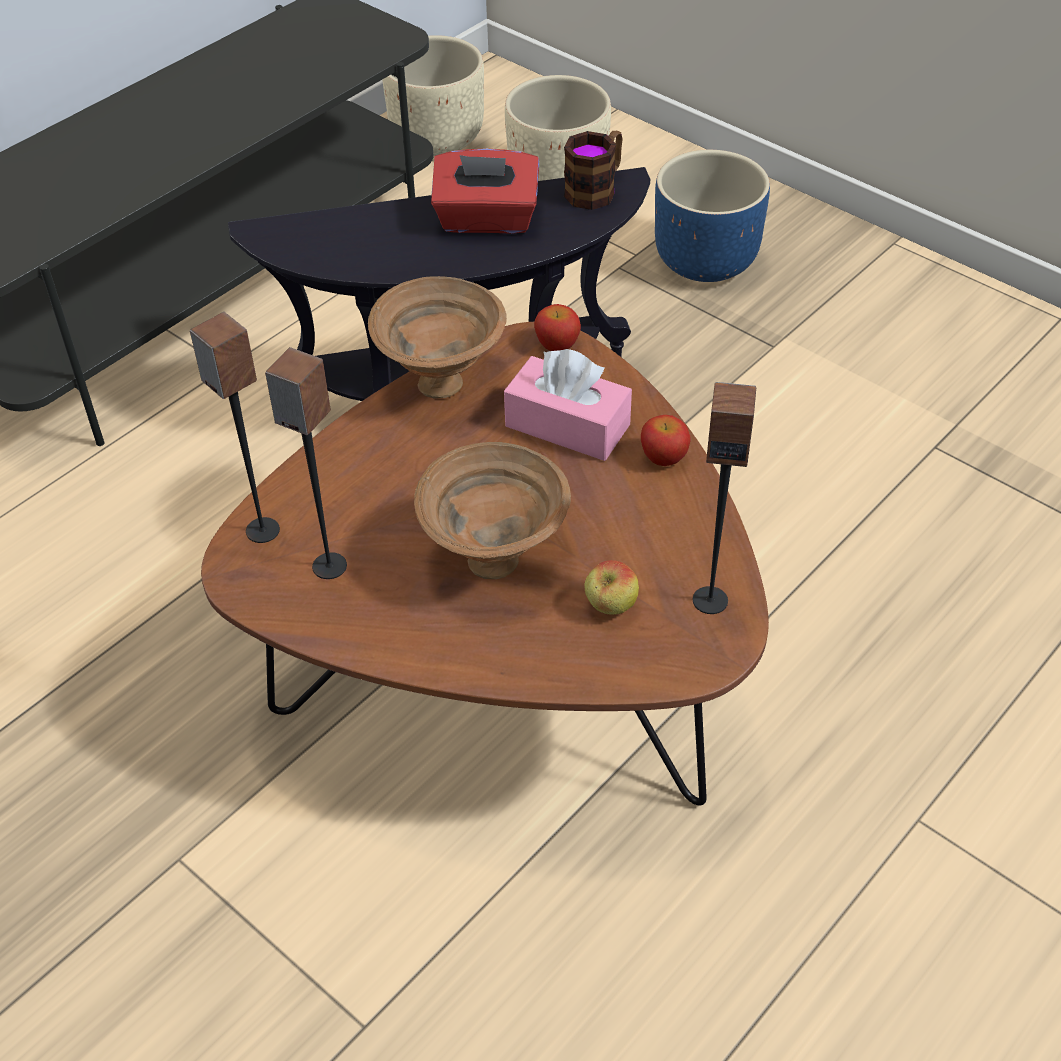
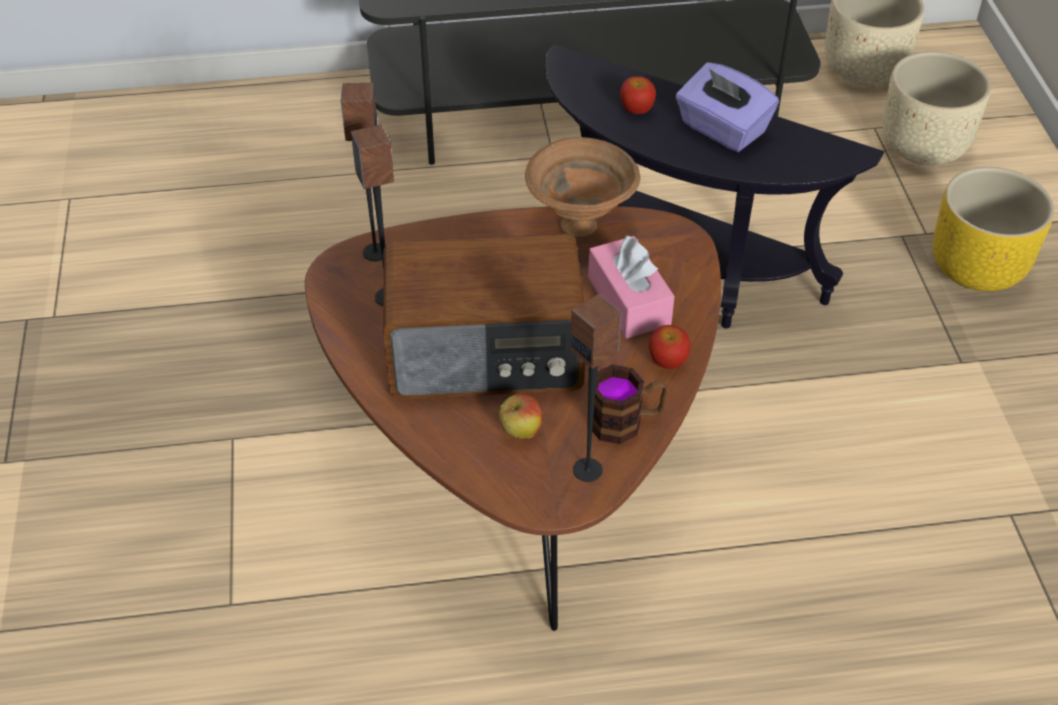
camera: 40 degrees right, 0 degrees up
(486, 220) = (722, 129): red tissue box -> purple tissue box
(495, 559) = (486, 355): brown bowl -> radio
(557, 345) = (684, 244): apple -> apple (636, 109)
(596, 189) = (826, 148): mug -> mug (626, 422)
(707, 262) = (978, 269): blue planter -> yellow planter

